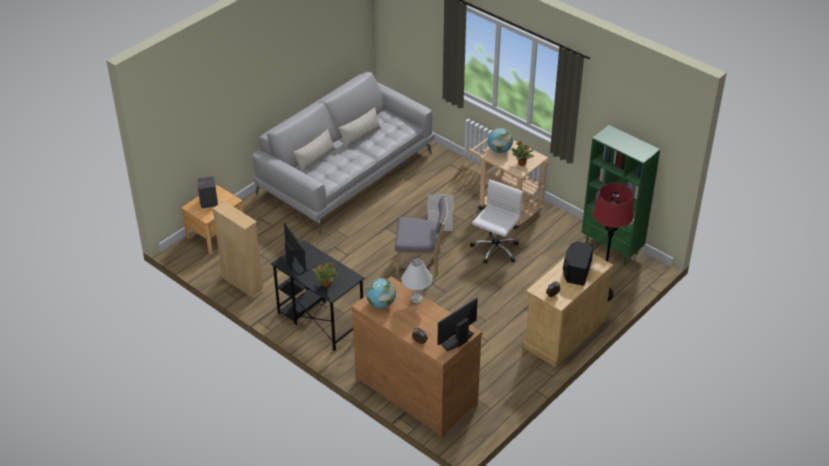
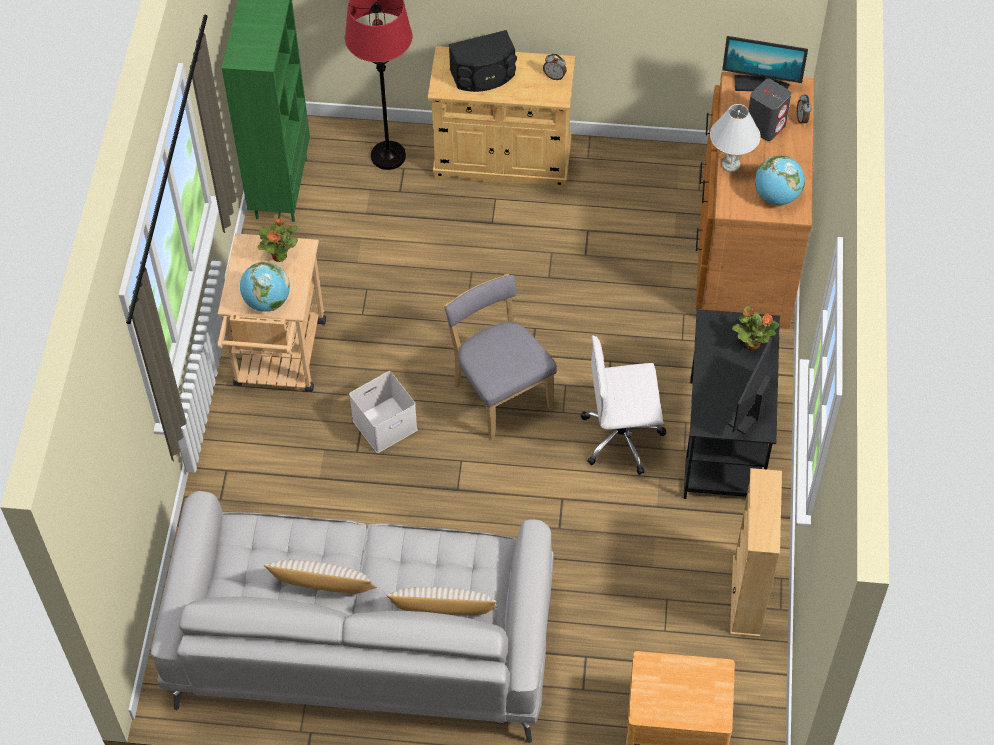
camera: 125 degrees left, 15 degrees up
(208, 202) = (683, 698): grey speaker -> grey speaker (766, 126)
(494, 250) = (395, 320): white office chair -> white office chair (622, 437)

